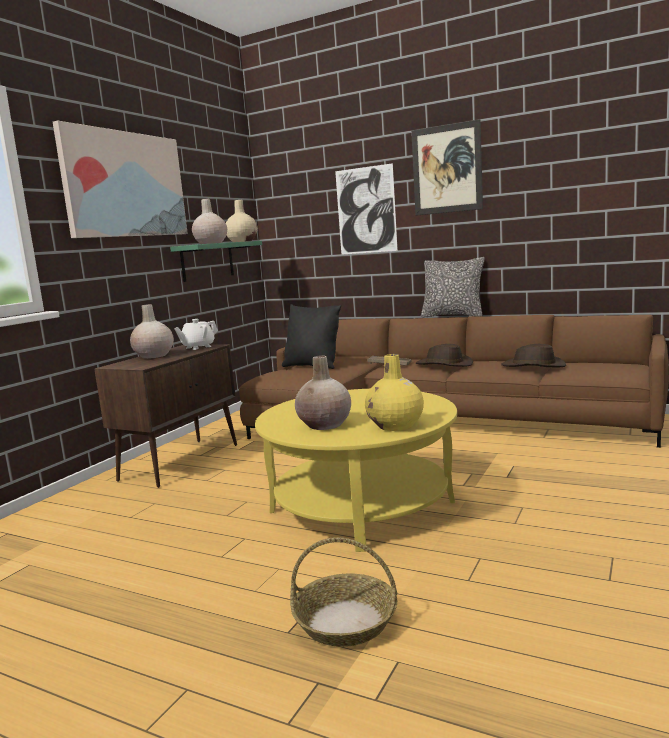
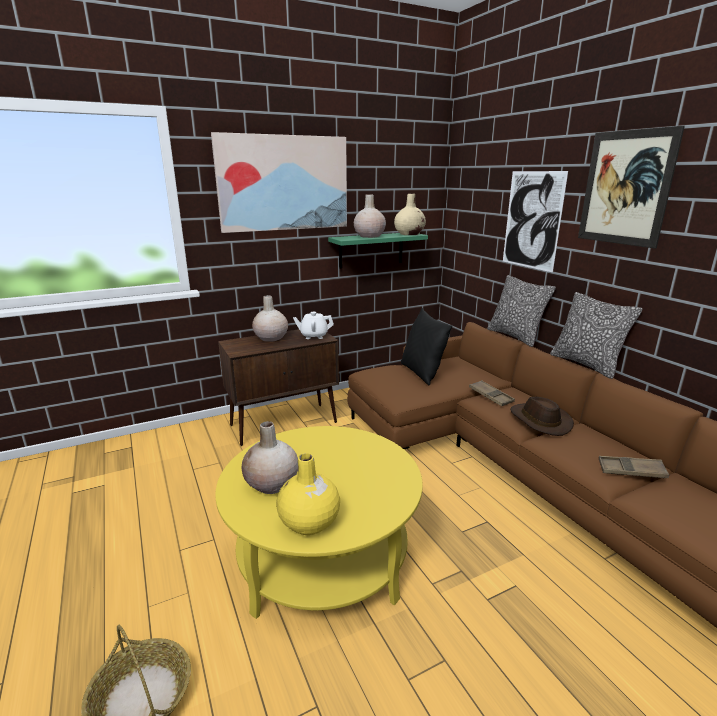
camera: 35 degrees right, 10 degrees up
(376, 317) = (515, 336): none -> pillow
(533, 366) = (631, 471): brown hat -> brown tray

